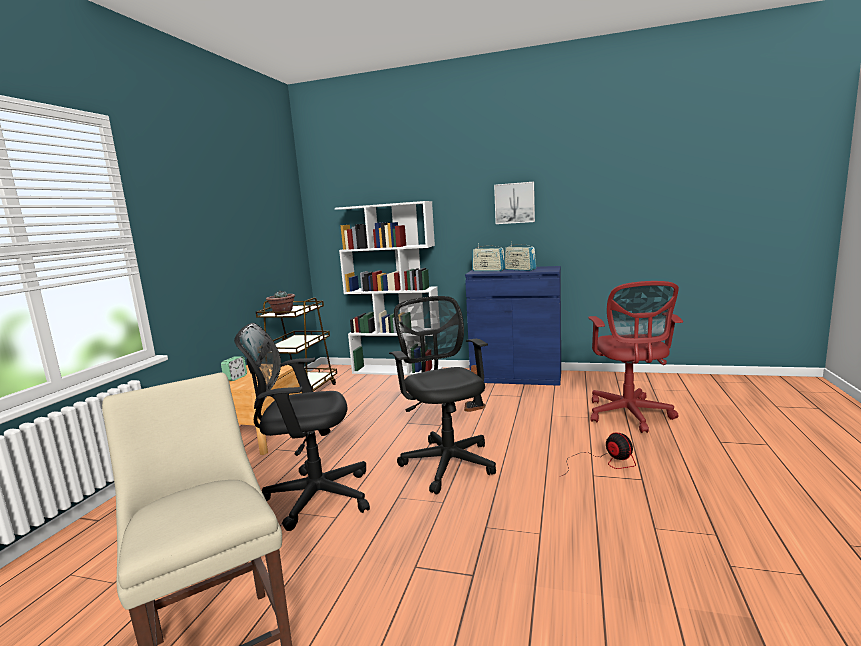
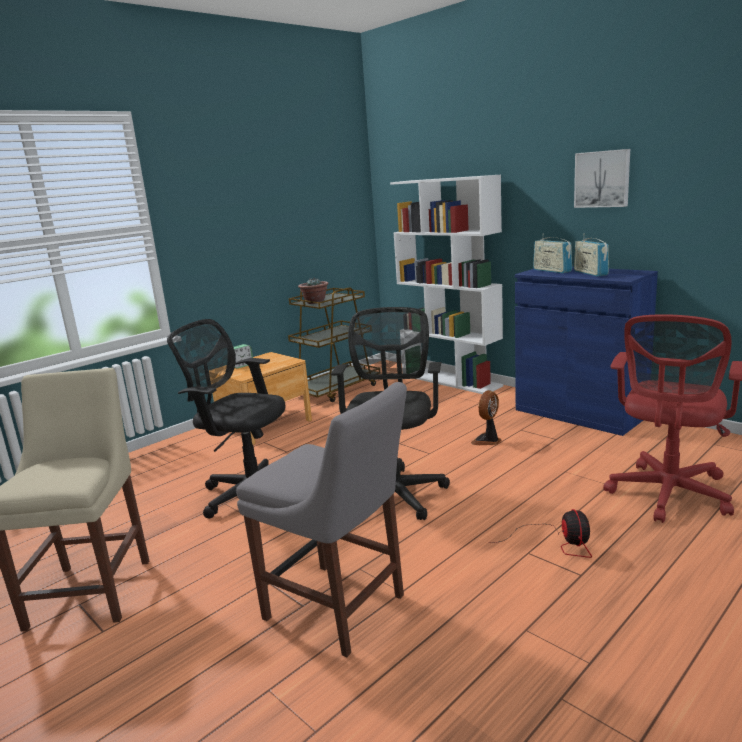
camera: 30 degrees right, 5 degrees up
(508, 566) = (339, 610): none -> grey chair

